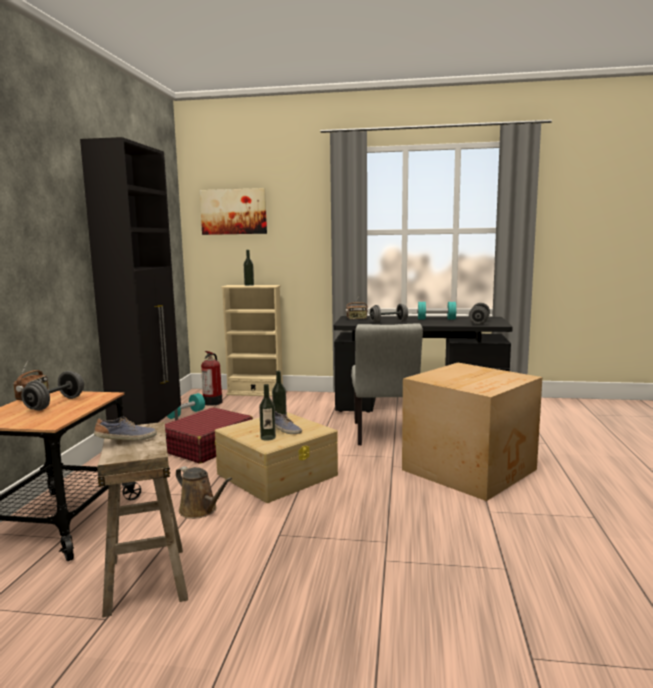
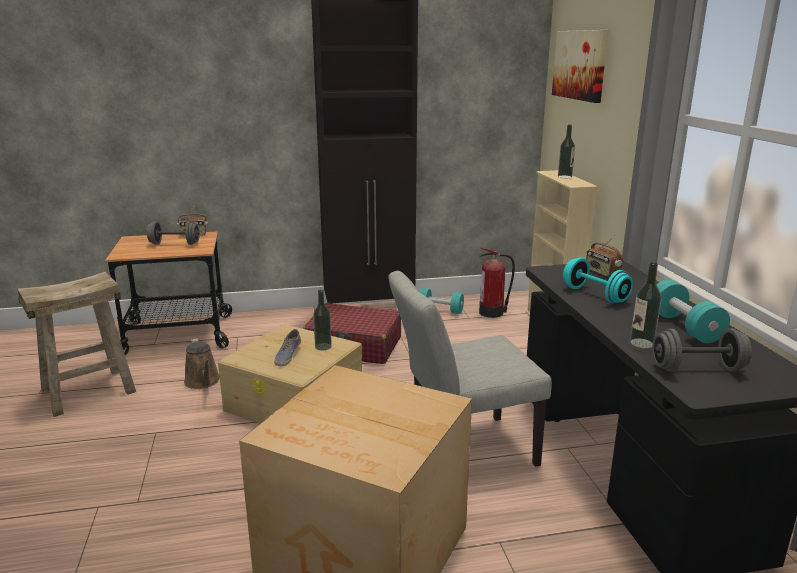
camera: 70 degrees right, 10 degrees up
(126, 440) = (77, 284): shoe -> none
(200, 510) = (203, 382): brown watering can -> brown watering can turned 45 degrees counterclockwise
(268, 437) = (260, 352): bottle -> bottle (641, 343)
(388, 322) = (595, 295): grey dumbbell -> turquoise dumbbell

